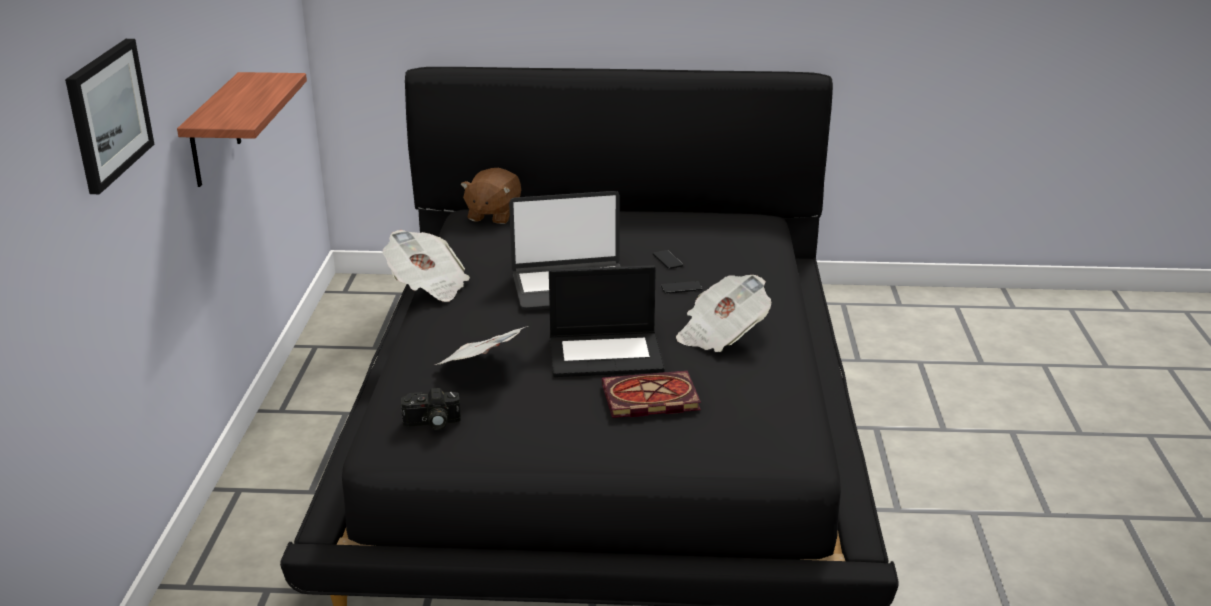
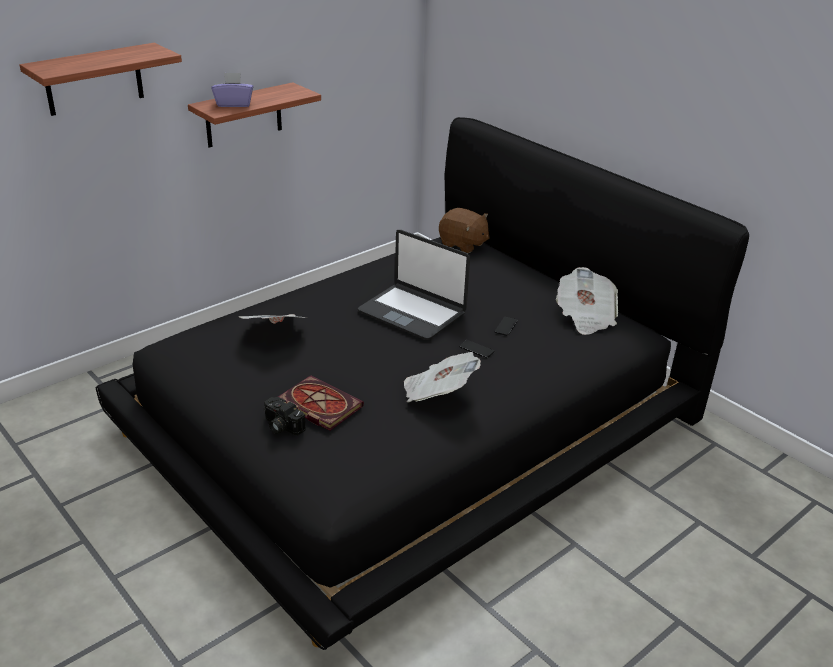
camera: 45 degrees right, 5 degrees up
(108, 114) = (94, 79): picture -> shelf
(236, 110) = (234, 104): none -> purple tissue box
(428, 285) = (343, 270): newspaper -> newspaper (585, 317)
(431, 423) = (197, 348): camera -> camera (281, 426)
(493, 215) = (463, 245): brown plush toy -> brown plush toy turned 120 degrees counterclockwise
(606, 354) = (350, 364): laptop -> none

